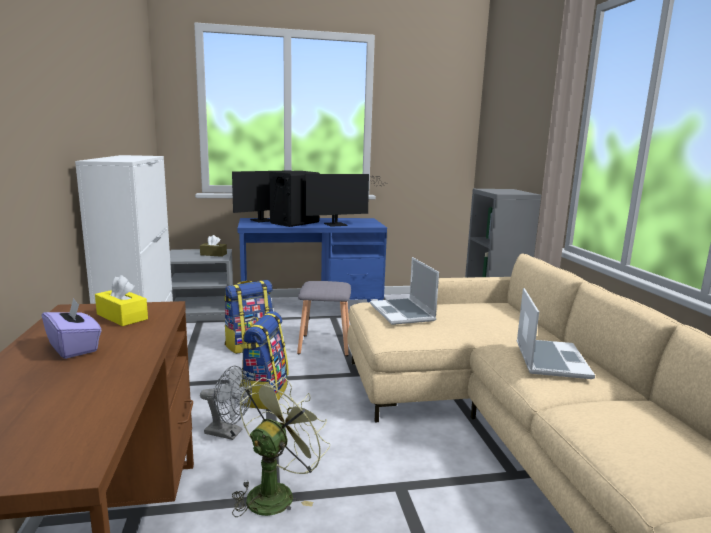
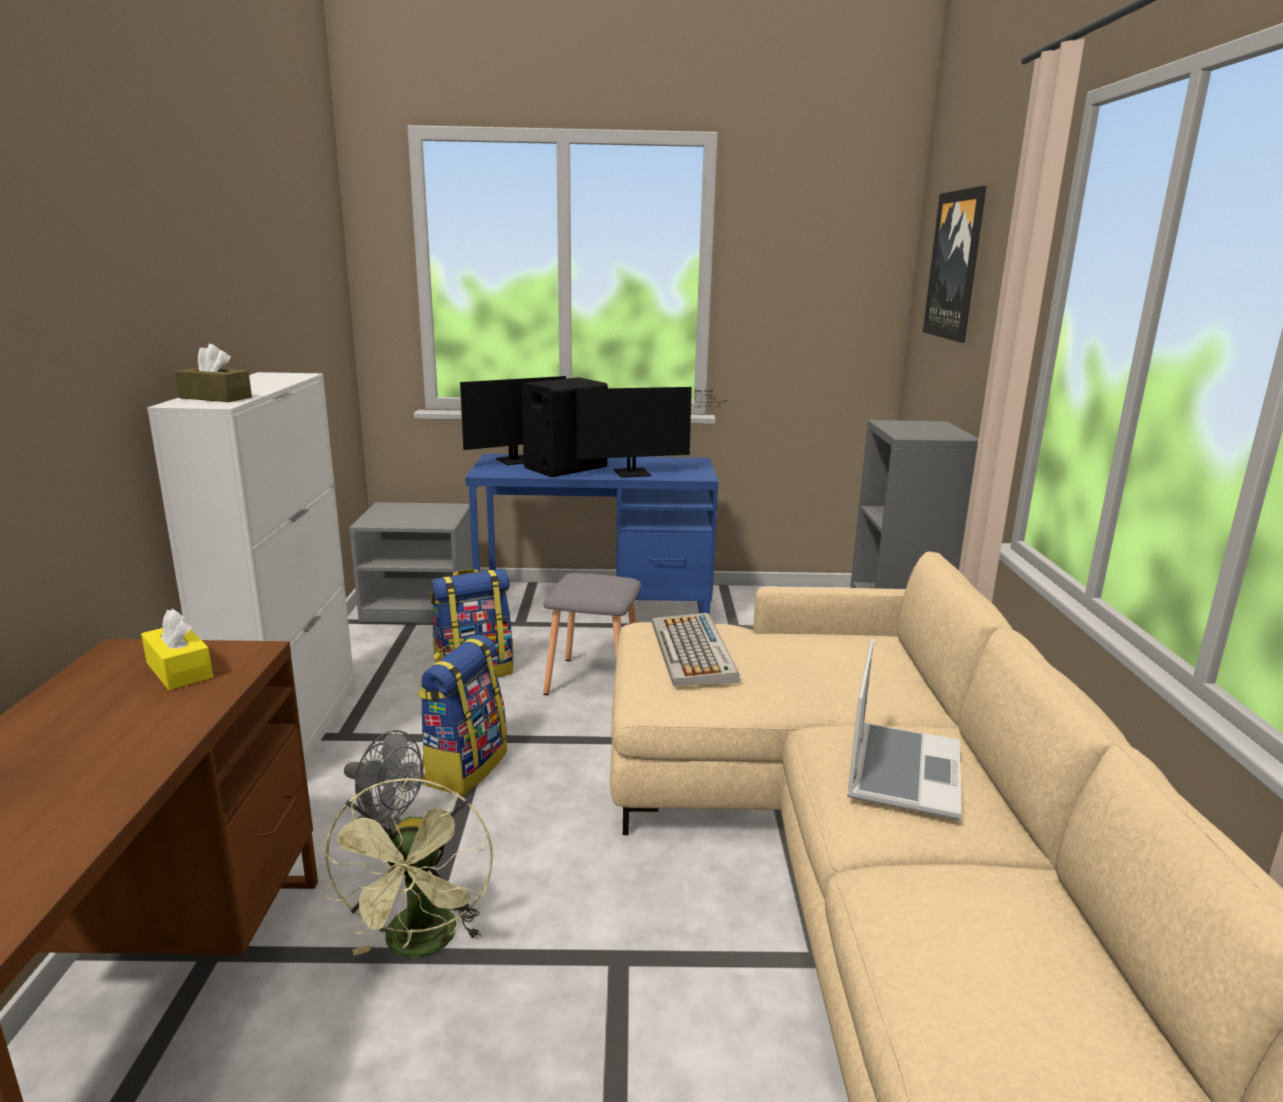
camera: 10 degrees right, 5 degrees up
(74, 347) = (79, 730): purple tissue box -> none
(213, 254) = (436, 515): brown tissue box -> brown tissue box (215, 397)
(275, 492) = (421, 945): green fan -> green fan turned 135 degrees clockwise
(403, 313) = (694, 652): laptop -> keyboard
(511, 106) = (955, 265): none -> picture

